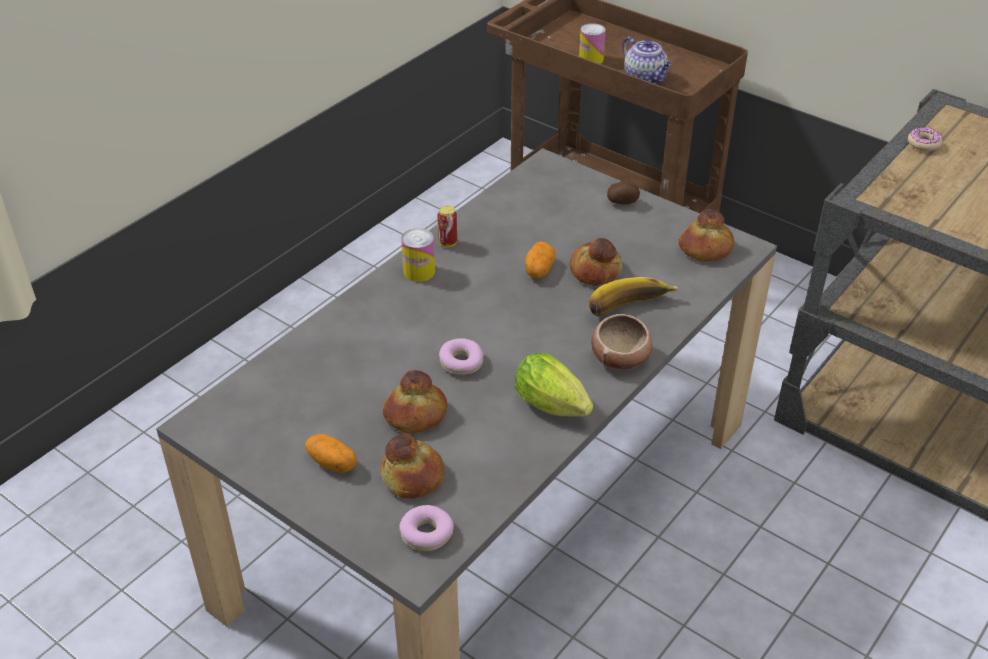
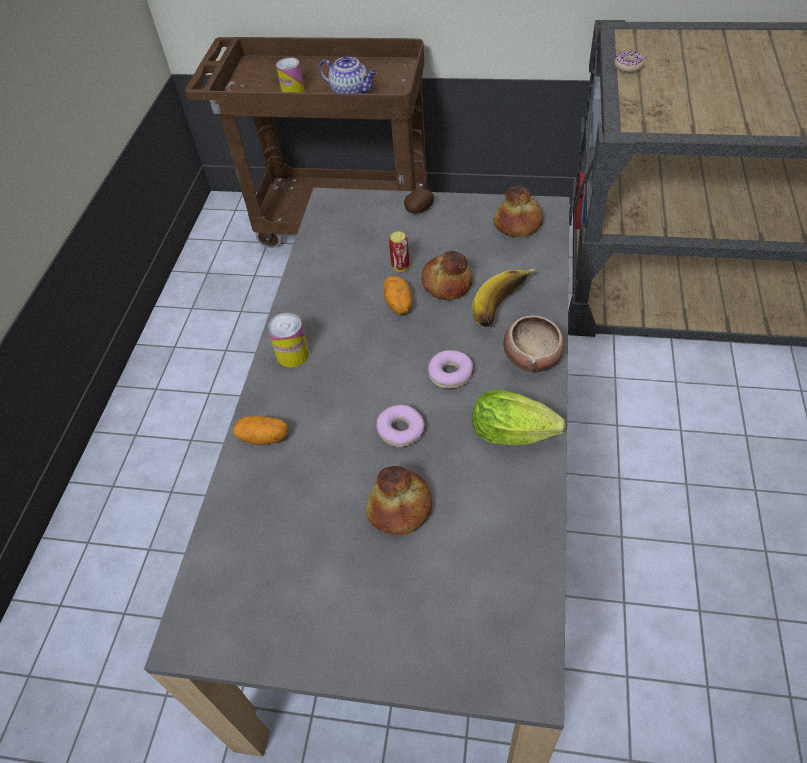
camera: 25 degrees left, 10 degrees up
(332, 463) = (360, 606): potato -> potato (264, 437)
(413, 476) = (448, 577): bread -> none
(427, 534) = (508, 636): donut -> donut (450, 374)
(448, 243) = (298, 314): can -> can (400, 267)

